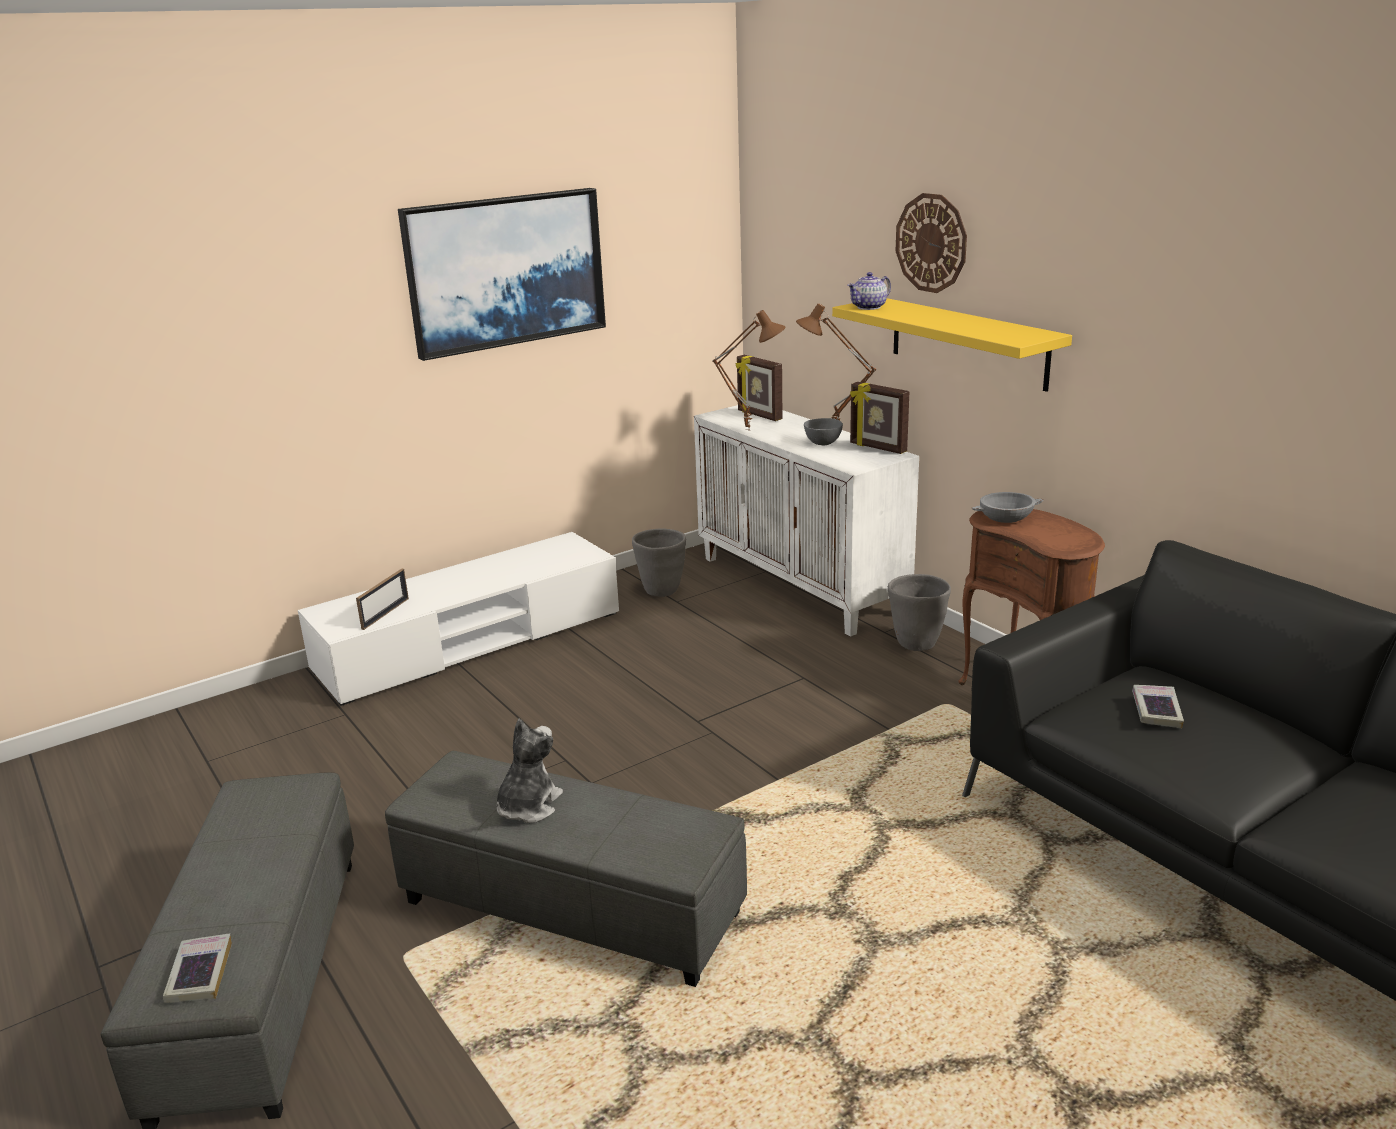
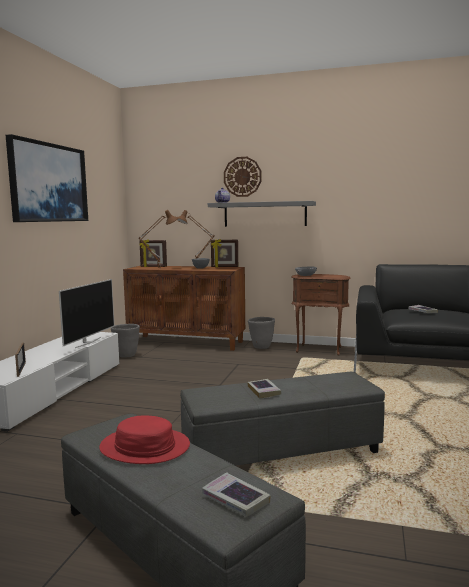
camera: 40 degrees left, 15 degrees down
(252, 844) = (144, 447): none -> red hat
(528, 806) = (264, 391): plush toy -> book
(540, 572) = (87, 342): none -> television
(801, 585) = (187, 342): white cabinet -> brown cabinet
(968, 343) = (264, 214): yellow shelf -> grey shelf

